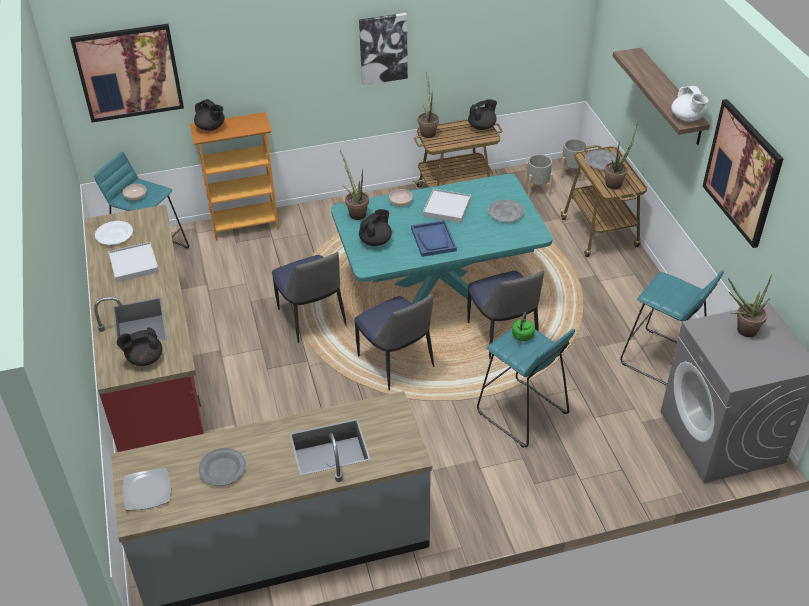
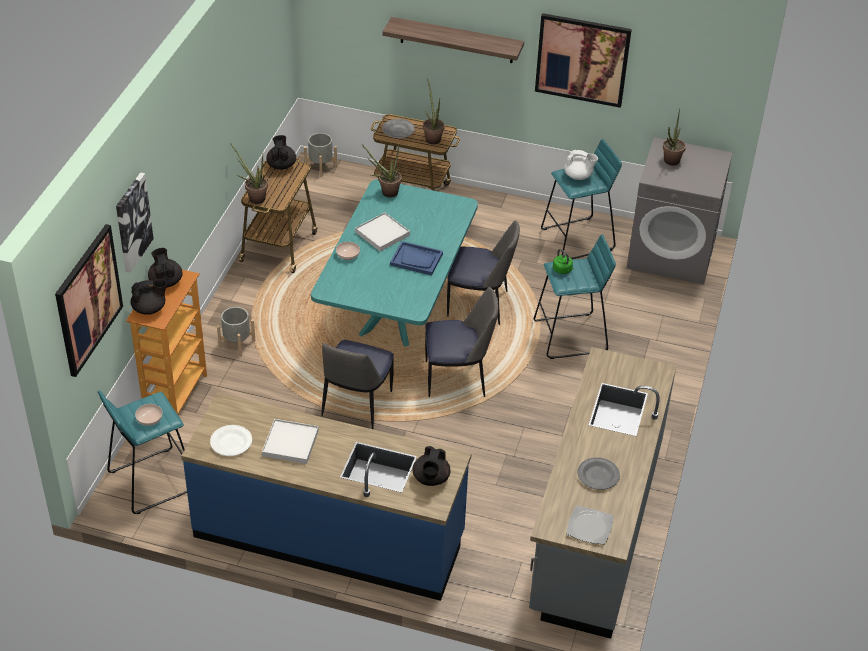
camera: 60 degrees left, 0 degrees up
(156, 371) = (329, 536): red counter -> blue counter
(312, 319) = (356, 406): chair -> chair turned 105 degrees clockwise
(355, 212) = (336, 286): potted plant -> potted plant (386, 192)
(376, 241) = (386, 291): black teapot -> black teapot (166, 281)
(383, 48) = (209, 140): picture -> picture (132, 222)
(505, 213) = (421, 207): grey plate -> none
(537, 188) = (320, 196): grey planter -> grey planter (237, 344)
(687, 118) = (507, 45): white teapot -> white teapot (578, 176)

